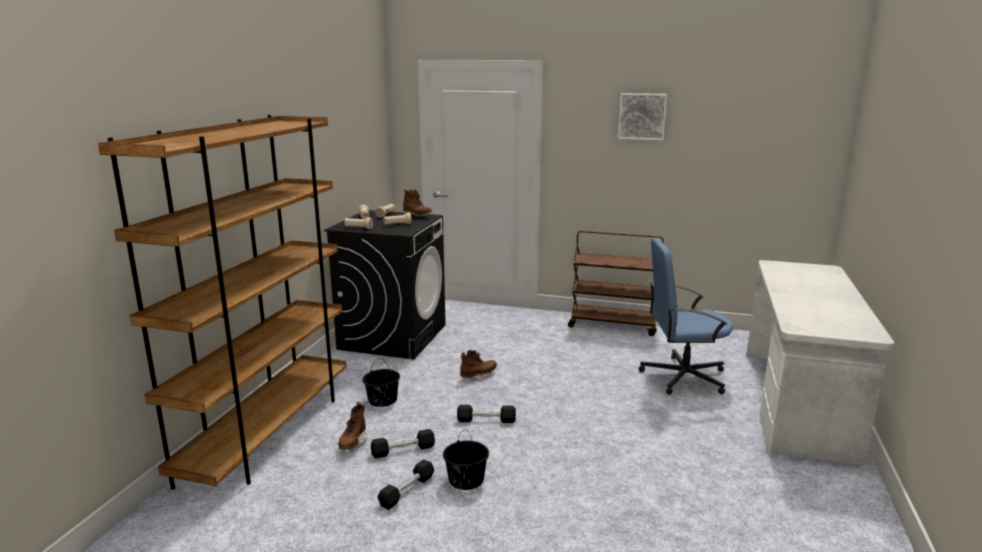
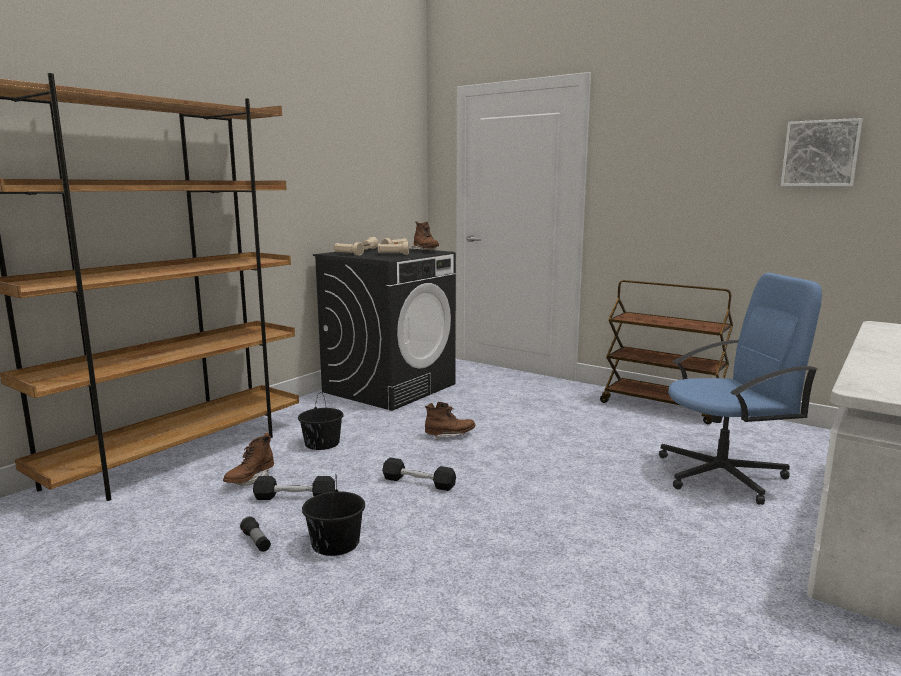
camera: 20 degrees right, 5 degrees down
(407, 491) = (256, 541): black dumbbell -> flashlight
(642, 116) = (712, 132): picture -> picture (820, 153)
(682, 376) = (723, 475): blue office chair -> blue office chair turned 150 degrees clockwise

